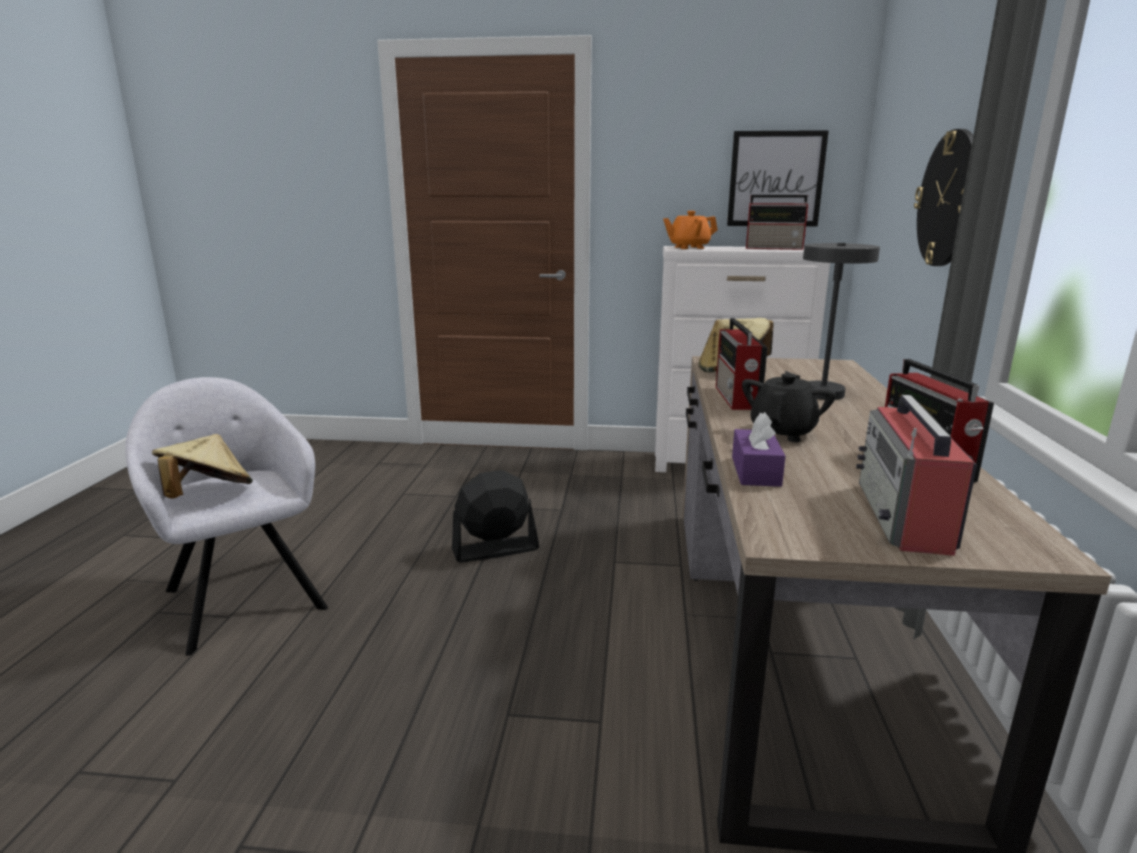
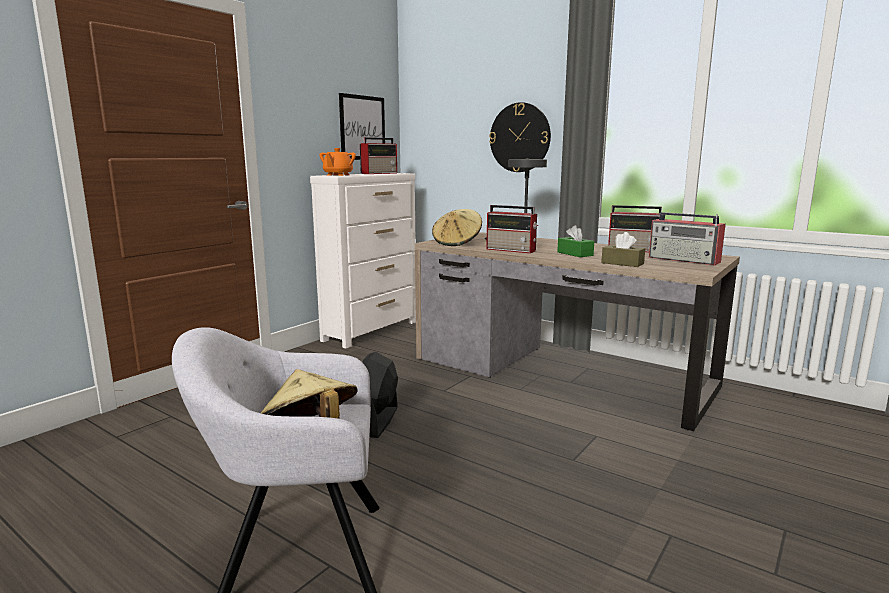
camera: 60 degrees left, 5 degrees down
(755, 471) = (622, 263): purple tissue box -> brown tissue box
(783, 432) = (575, 254): black teapot -> green tissue box

